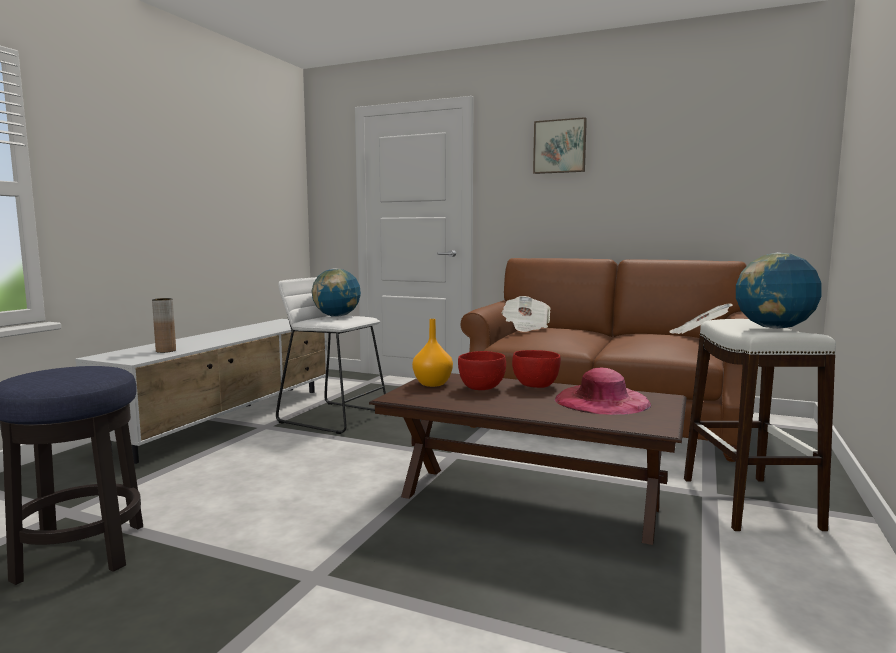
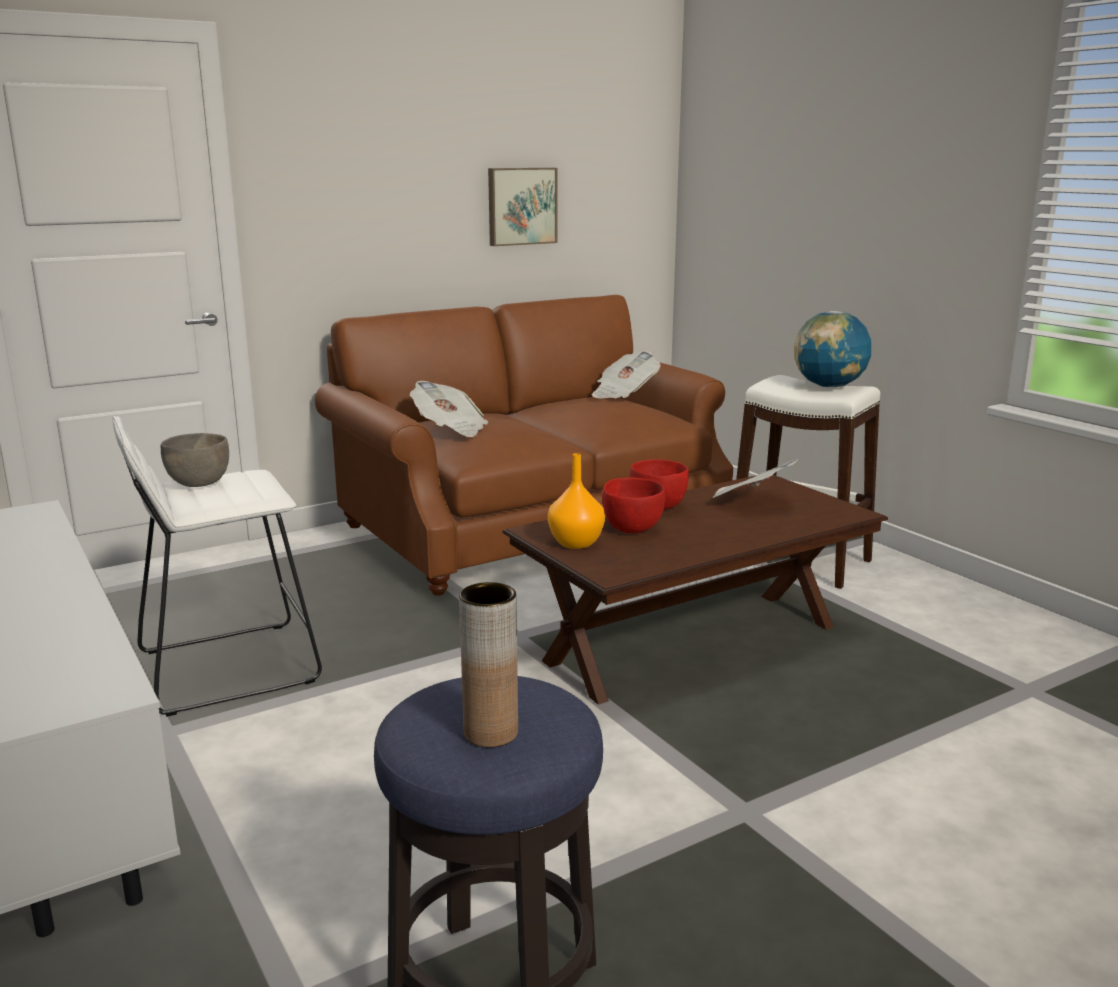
camera: 55 degrees left, 10 degrees up
(166, 351) = (69, 657): brown vase -> brown vase (491, 733)
(337, 316) = (199, 484): globe -> grey bowl
(560, 146) = (378, 131): picture -> picture (521, 206)
(602, 401) = (750, 502): pink hat -> newspaper

